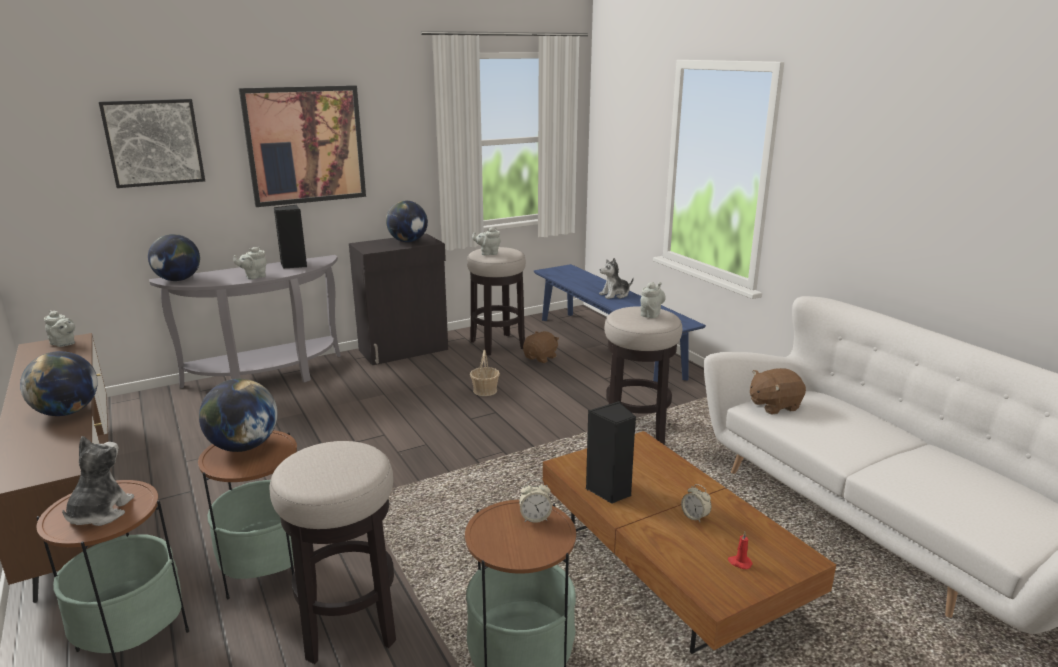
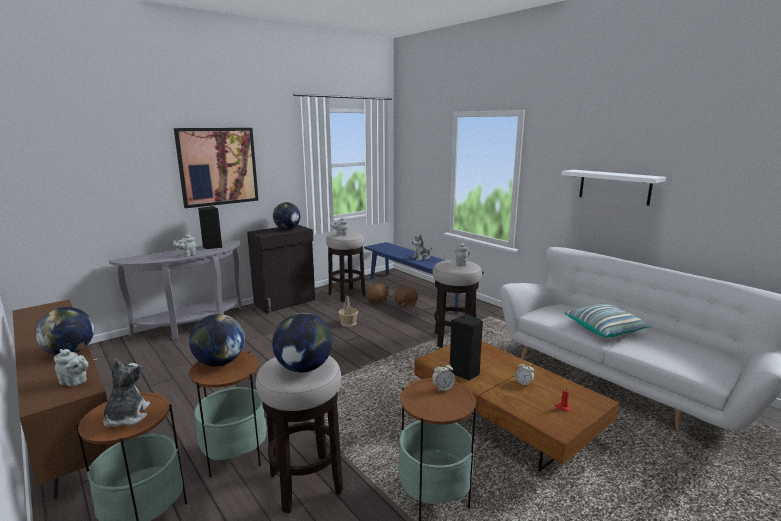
camera: 10 degrees left, 5 degrees down
(64, 344) = (50, 307): grey teapot -> grey teapot (75, 382)
(154, 142) = (113, 164): picture -> none
(178, 280) = (131, 259): globe -> globe (304, 368)
(773, 405) = (546, 313): brown plush toy -> brown plush toy (405, 303)
(861, 441) = (605, 329): none -> pillow
(915, 202) = (614, 187): none -> white shelf

